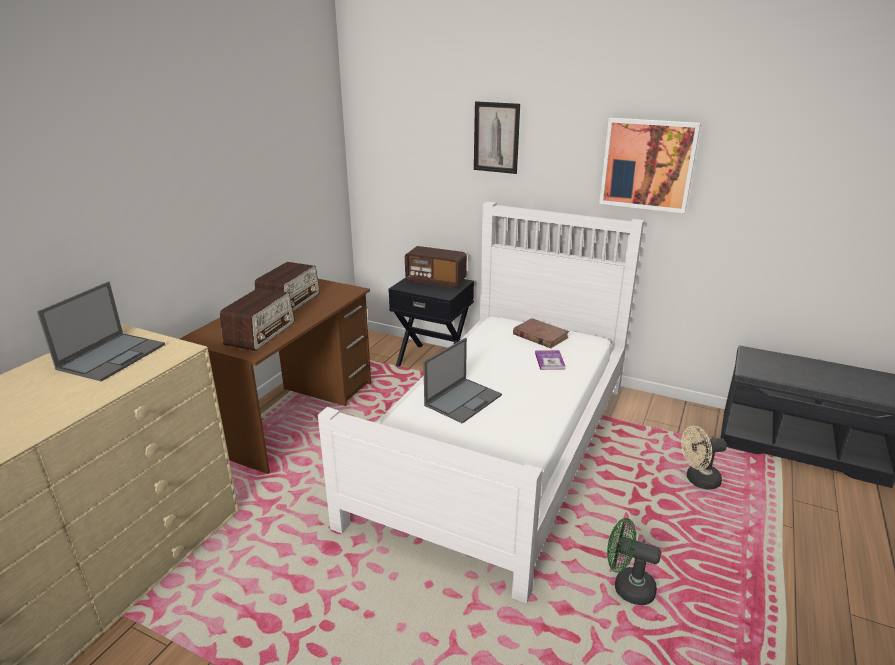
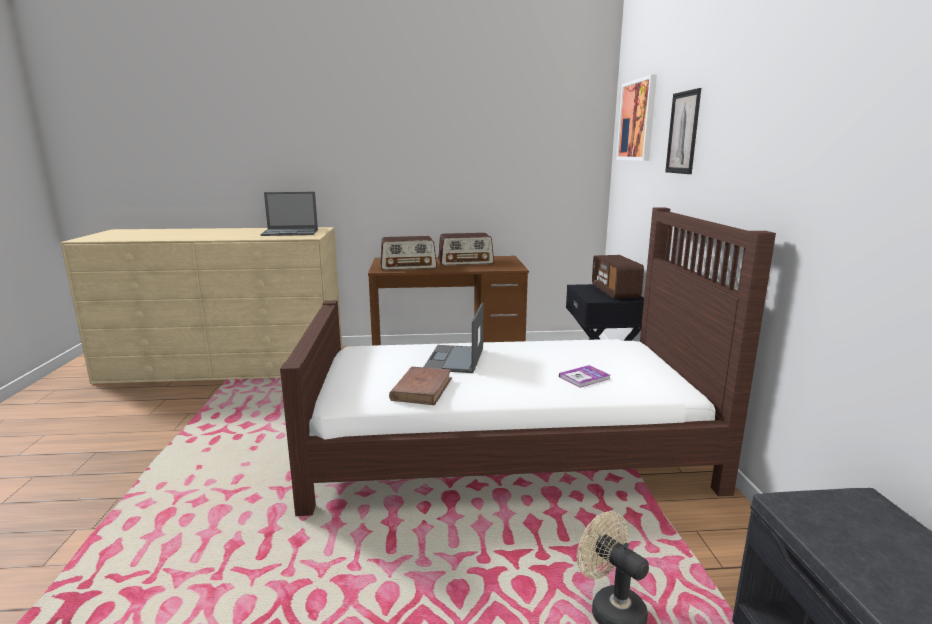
camera: 60 degrees right, 10 degrees down
(463, 400) = (454, 359): laptop -> laptop turned 90 degrees clockwise
(499, 447) = (506, 446): white bed -> brown bed
(540, 336) = (631, 364): brown book -> brown book (422, 389)
(627, 587) = (351, 579): green fan -> none
(647, 164) = (795, 149): picture -> picture (637, 120)

